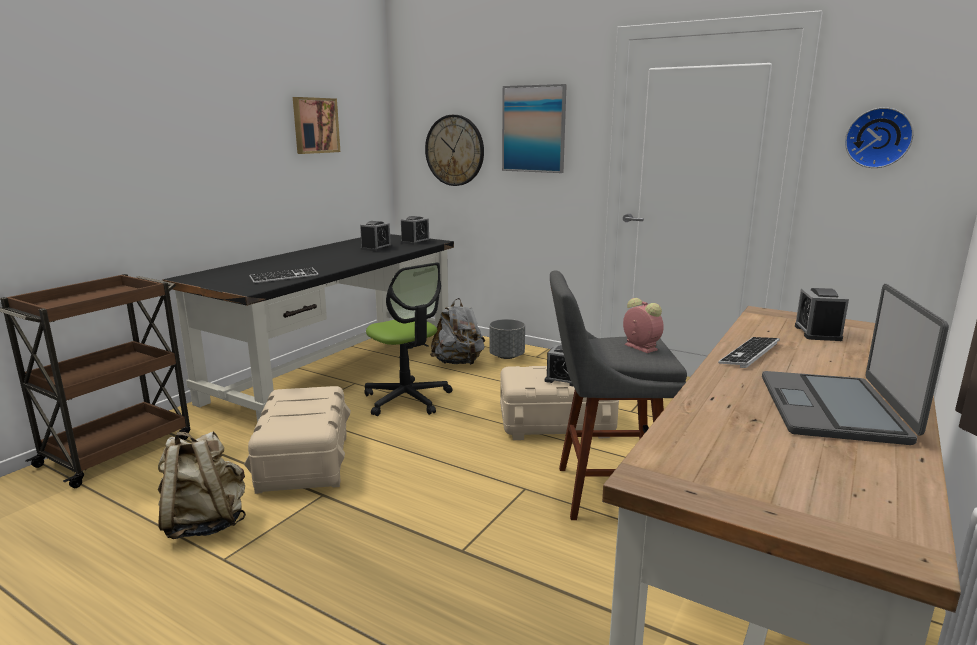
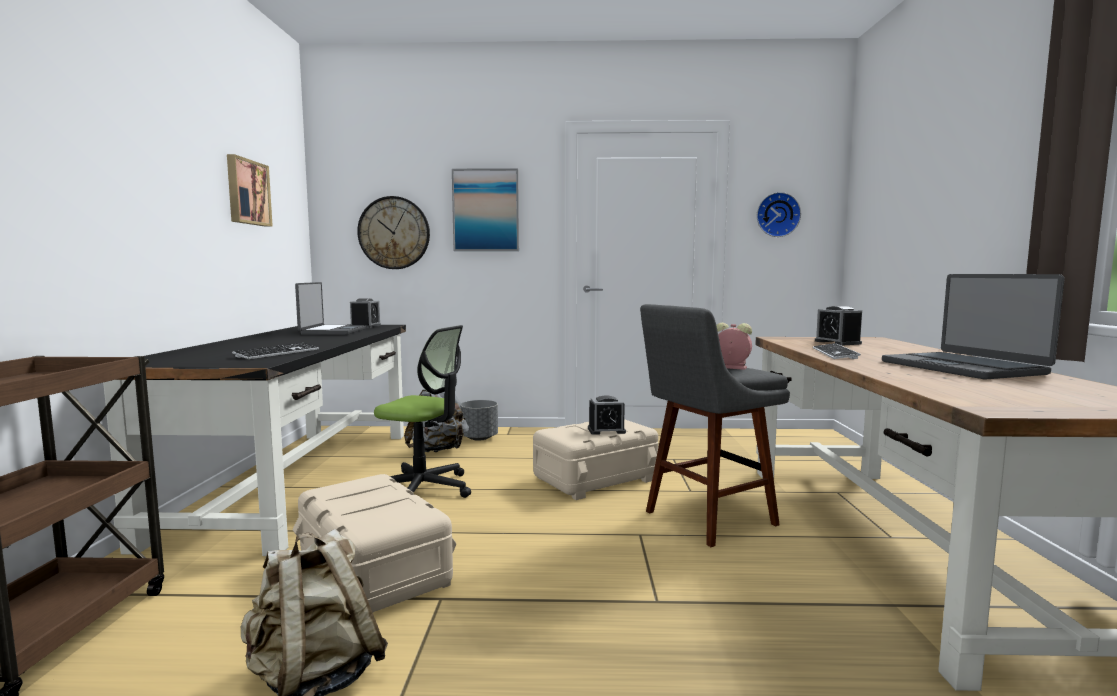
camera: 30 degrees left, 10 degrees down
(376, 248) = (332, 331): alarm clock -> laptop

